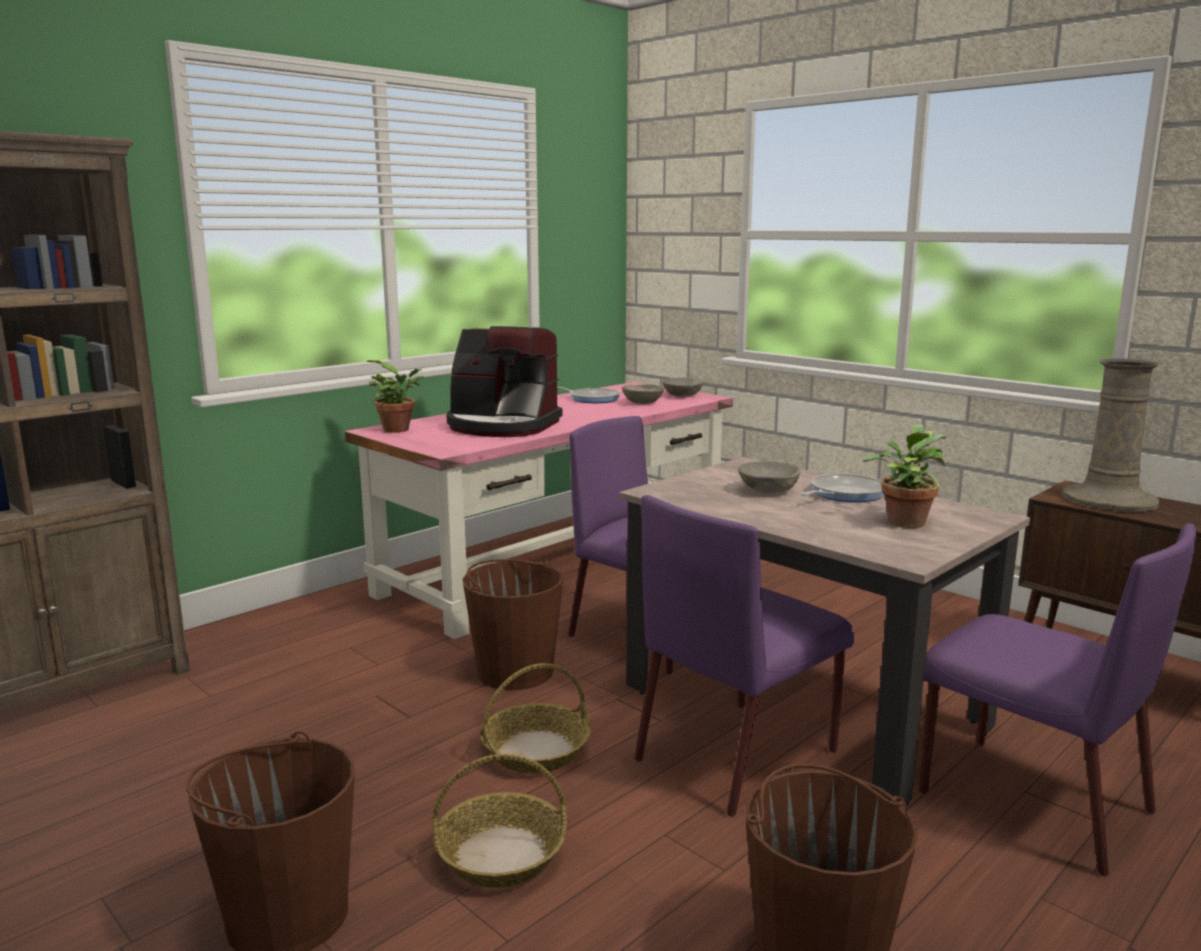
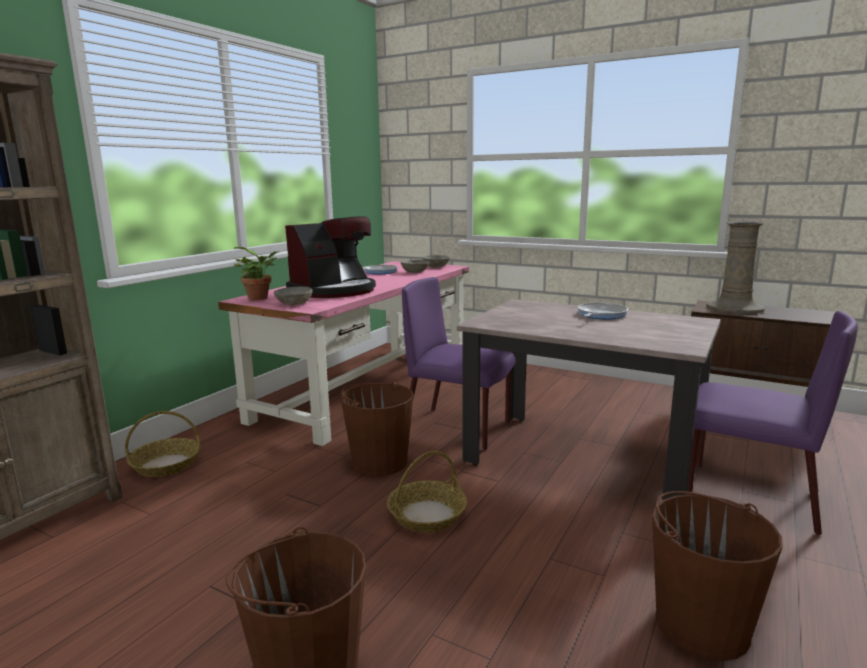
camera: 15 degrees left, 0 degrees up
(502, 426) = (334, 291): coffee machine -> coffee machine turned 45 degrees counterclockwise
(502, 854) = (447, 594): basket -> basket (166, 465)
(739, 754) = (562, 495): purple chair -> none
(769, 490) = (552, 317): grey bowl -> grey bowl (294, 304)
(905, 521) = (655, 327): potted plant -> none

